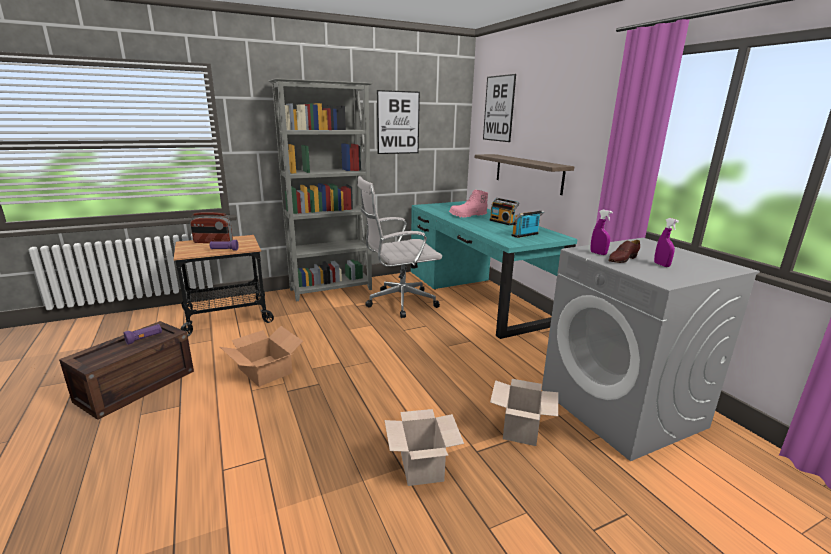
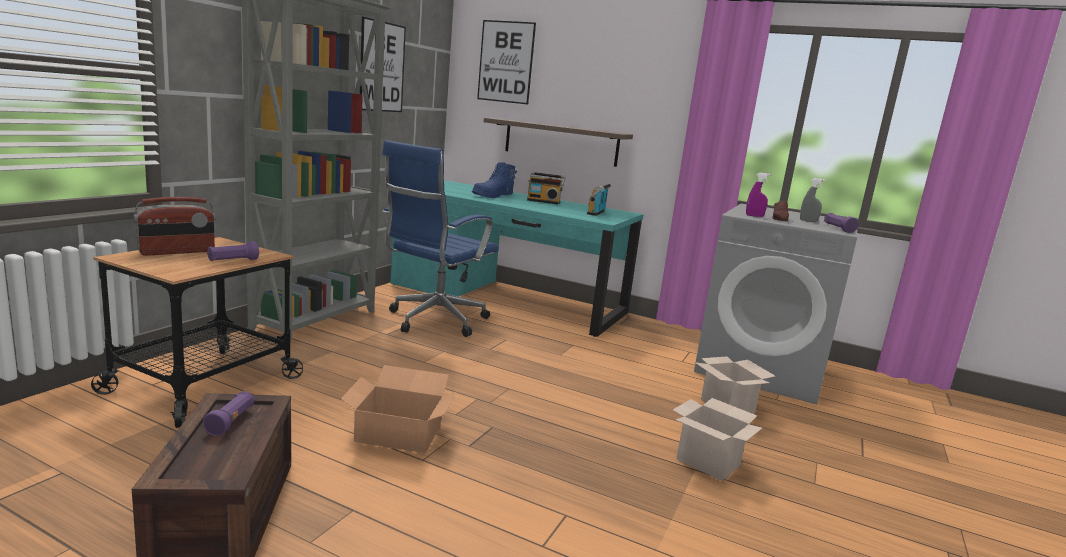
camera: 40 degrees left, 5 degrees down
(398, 303) = (434, 321): white office chair -> blue office chair
(468, 216) = (493, 196): pink boot -> blue boot
(661, 265) = (808, 221): purple spray bottle -> grey spray bottle
(672, 278) = (838, 229): none -> purple flashlight

